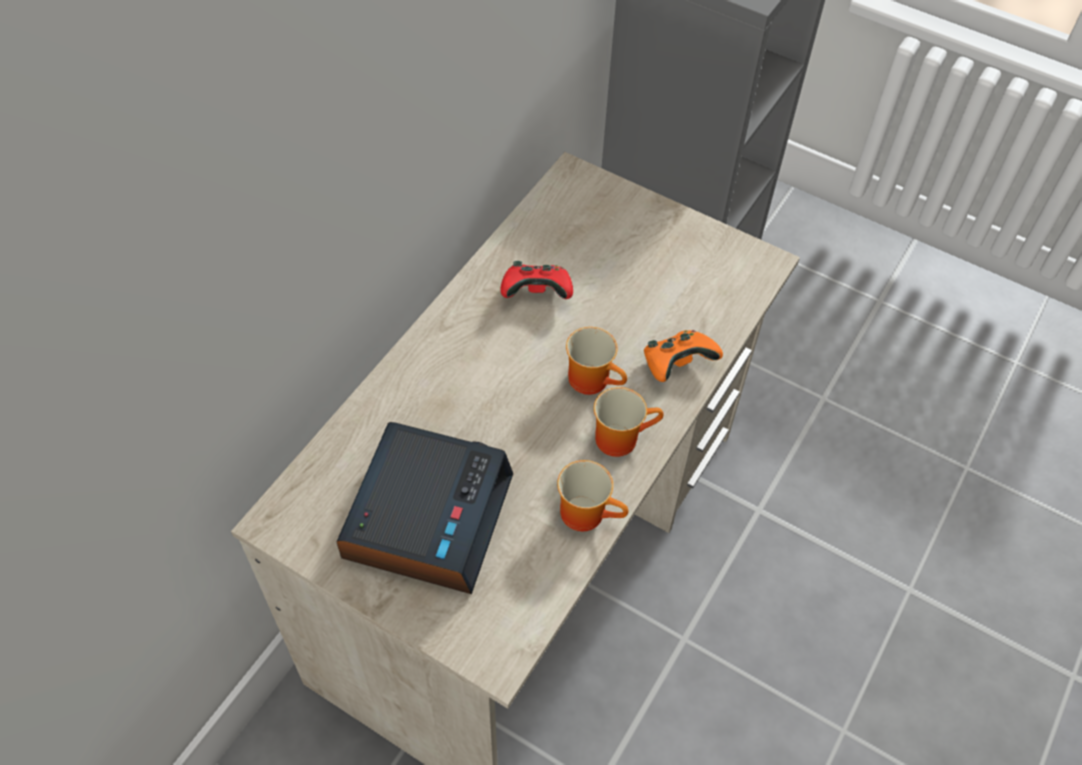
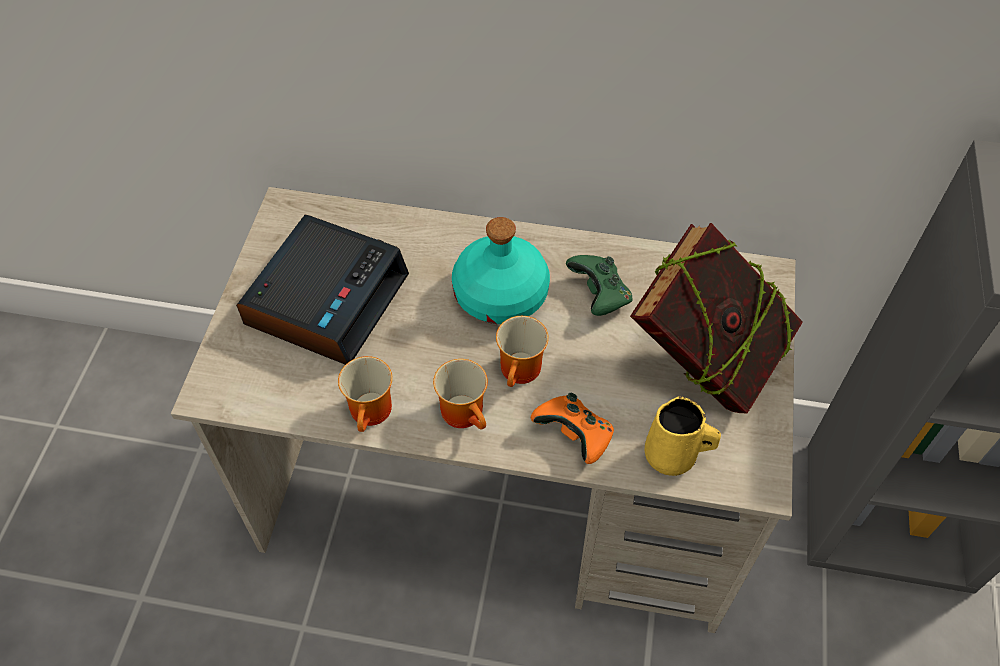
camera: 70 degrees right, 0 degrees up
(427, 514) = (327, 298): alarm clock -> alarm clock turned 60 degrees counterclockwise
(499, 366) = (500, 295): none -> turquoise bottle
(537, 293) = (599, 295): red game controller -> green game controller
(641, 250) = (705, 362): none -> book
(722, 307) = (672, 457): none -> yellow mug

